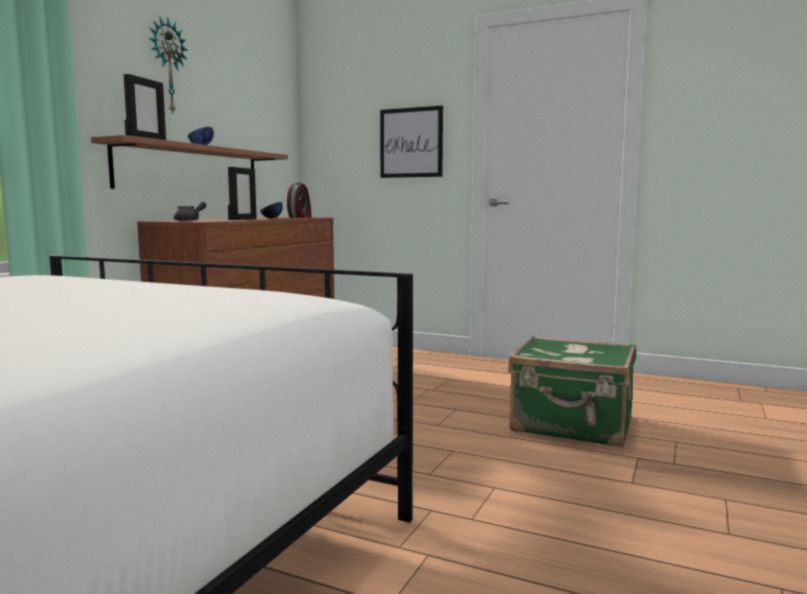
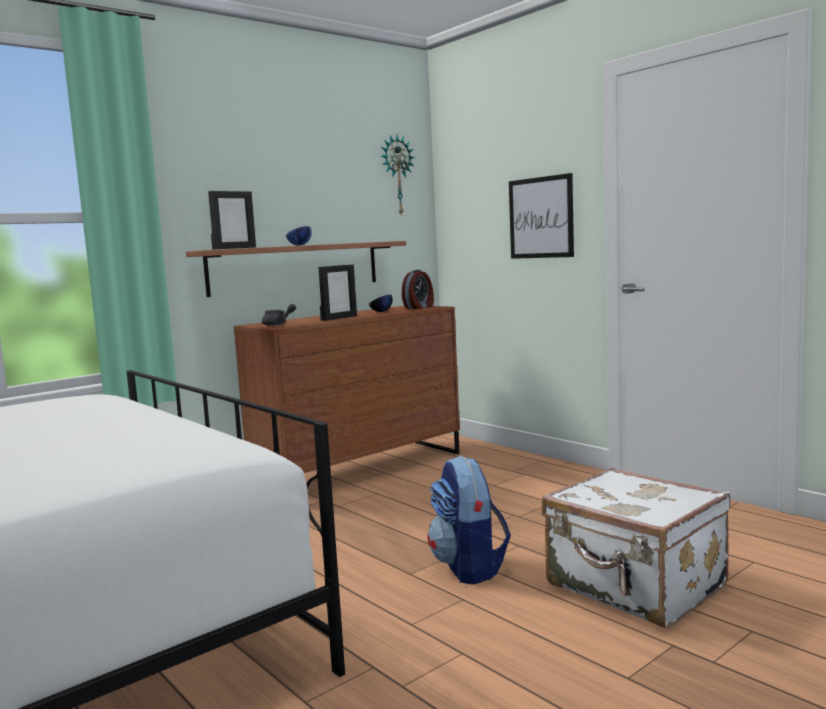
camera: 25 degrees right, 0 degrees up
(167, 66) = (266, 170): wall clock -> wall clock (396, 175)
(433, 428) = (469, 567): none -> backpack
(572, 426) = (635, 587): green suitcase -> white suitcase

